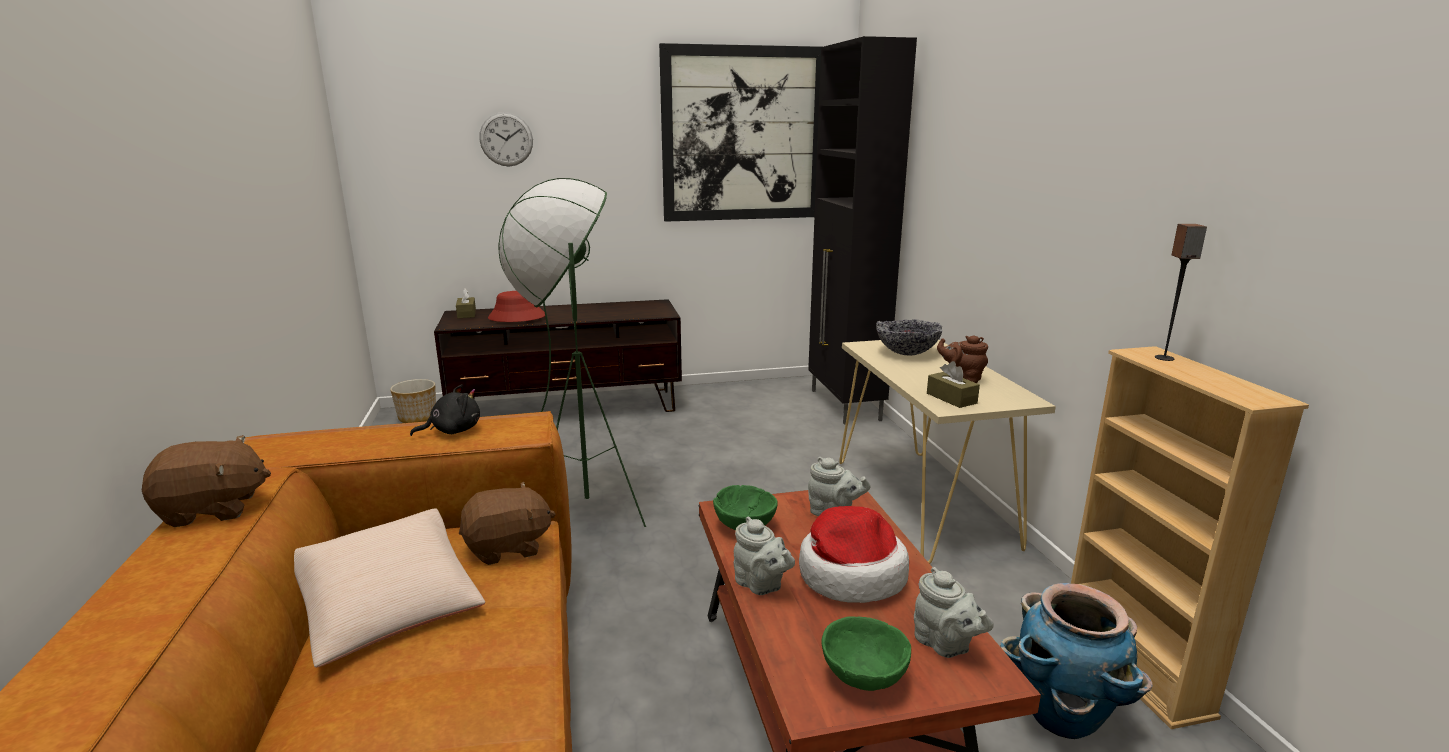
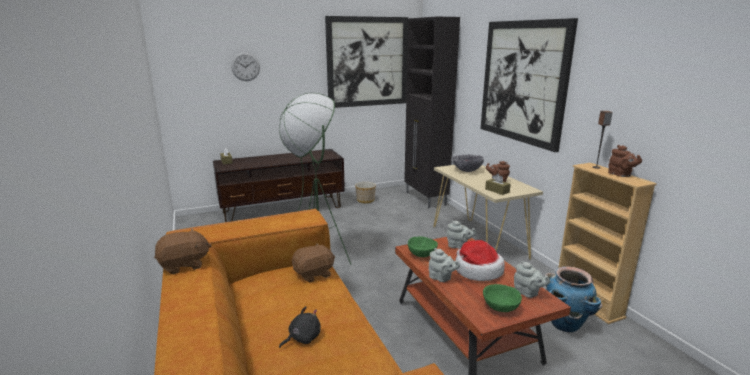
camera: 10 degrees left, 0 degrees up
(388, 605) = (273, 303): beige pillow -> none
(418, 417) = (201, 220): planter -> planter (365, 200)
(452, 431) = (274, 221): black plush toy -> black plush toy (302, 338)
(517, 317) = (256, 162): red hat -> none
(1027, 166) = (523, 82): none -> picture
(1219, 379) = (621, 175): none -> brown teapot

